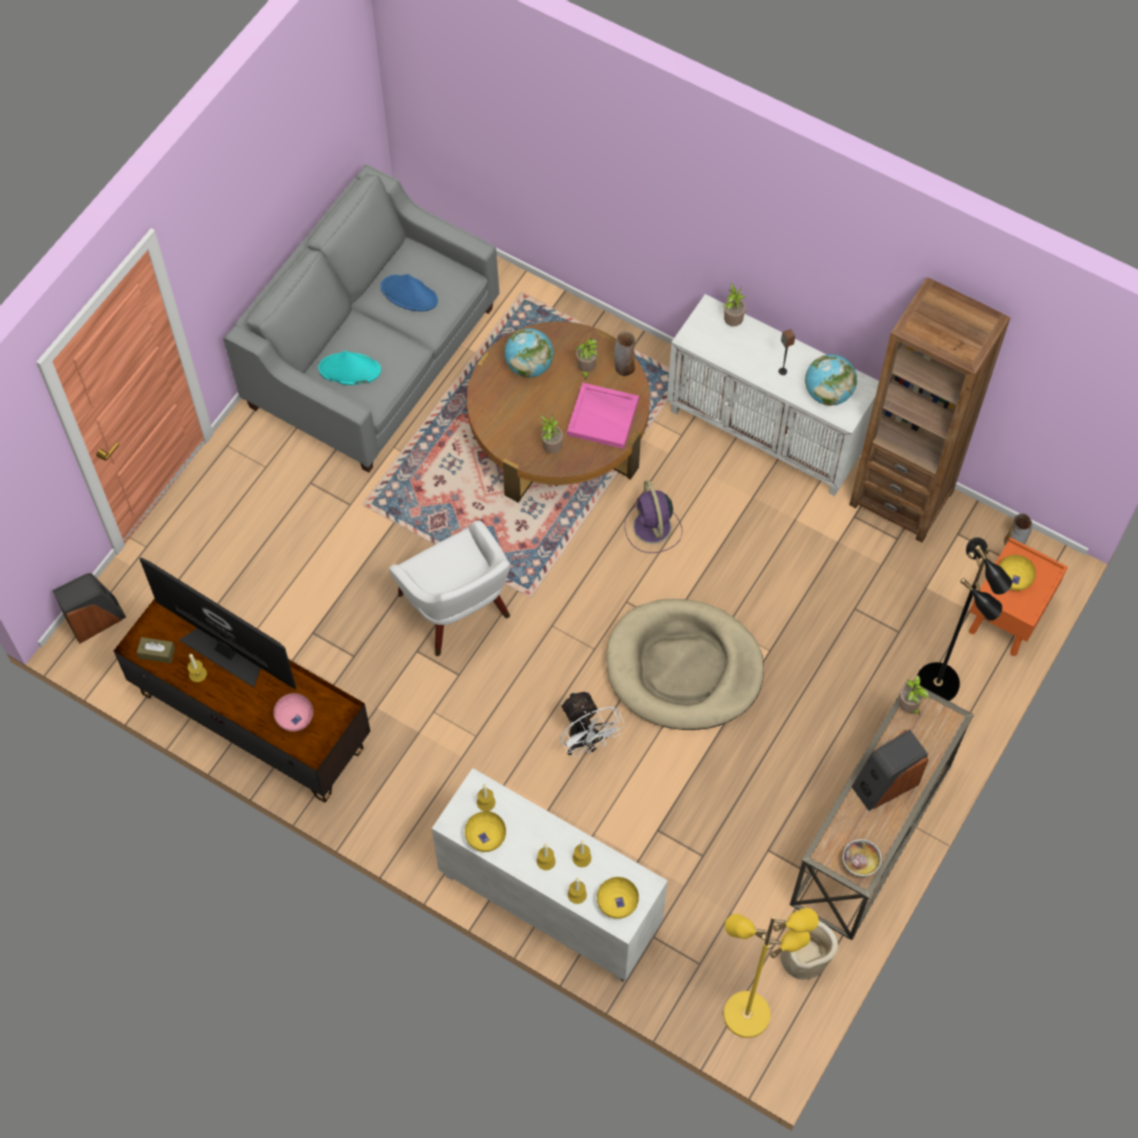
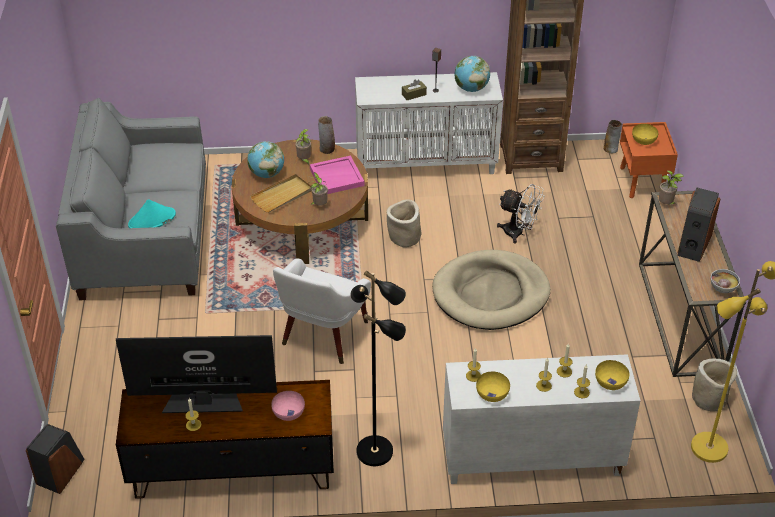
camera: 35 degrees left, 20 degrees down
(157, 653) = (151, 429): brown tissue box -> brown tissue box (414, 94)
(409, 294) = (159, 167): blue hat -> none
(457, 612) = (322, 337): white armchair -> white armchair turned 90 degrees clockwise
(522, 409) = (282, 195): none -> beige tray
(586, 742) = (469, 361): white fan -> white fan (518, 233)
(652, 528) = (404, 237): purple fan -> beige planter
(732, 322) = (384, 82): potted plant -> none
(939, 683) = (639, 228): black floor lamp -> black floor lamp (375, 451)

